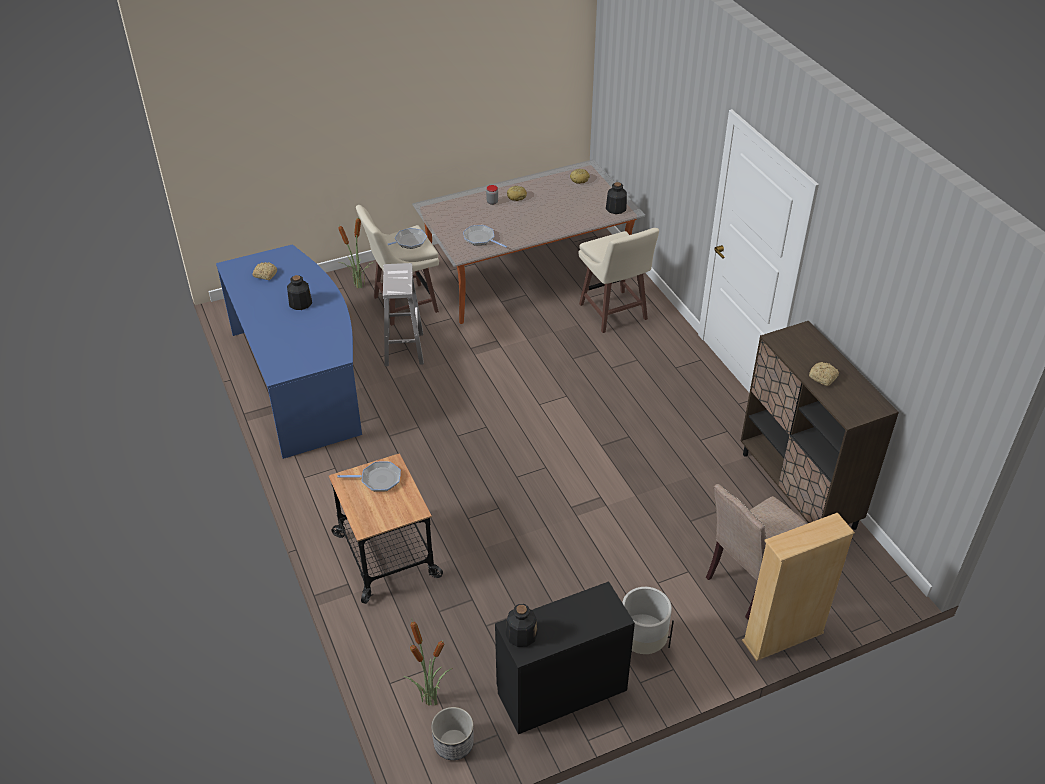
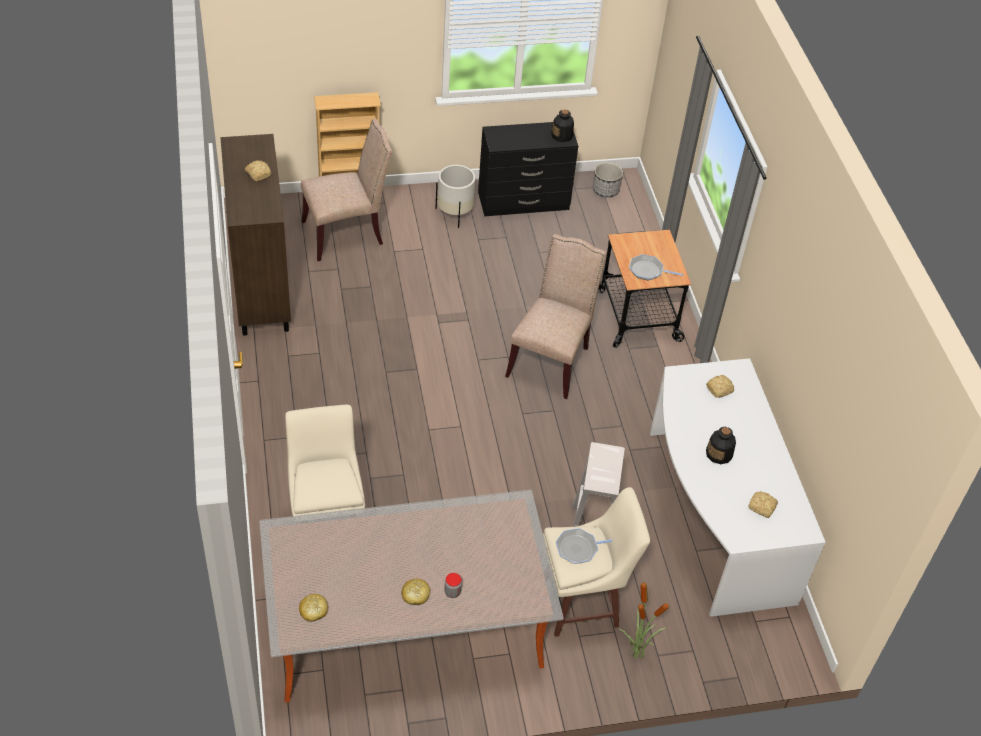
camera: 170 degrees left, 5 degrees up
(298, 352) = (720, 389): none -> bread
(300, 380) = (713, 515): blue desk -> white desk
(429, 699) = (617, 216): potted plant -> none
(471, 483) = (551, 360): none -> beige chair
(480, 238) = (487, 525): frying pan -> none
(615, 208) = (292, 539): bottle -> none

